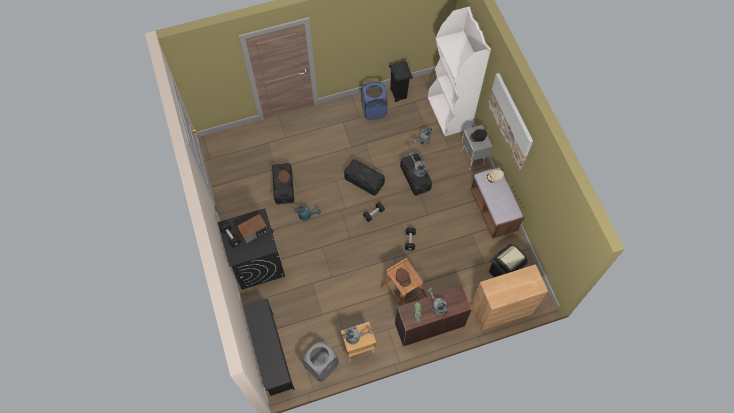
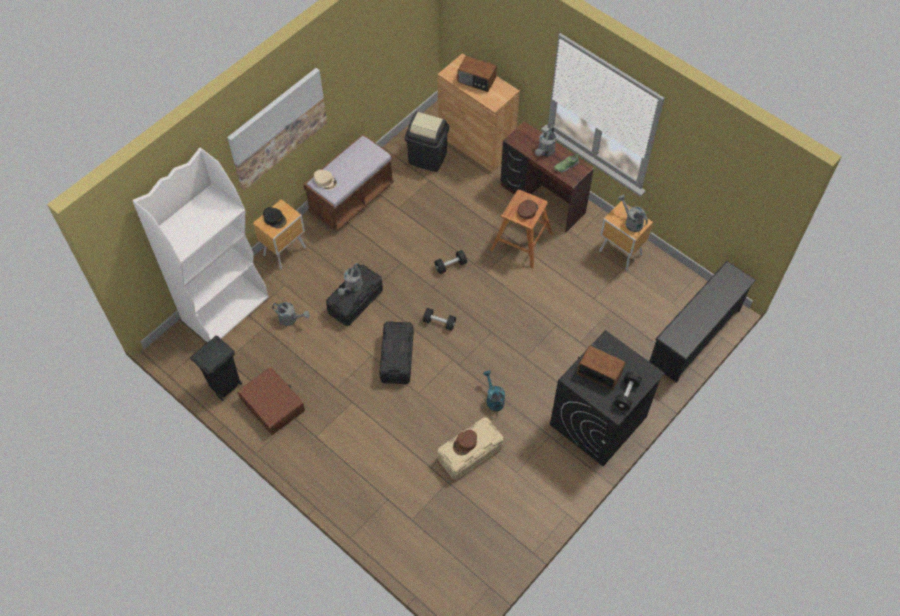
camera: 120 degrees left, 5 degrees down
(283, 187) = (470, 453): black storage box -> beige storage box
(321, 366) = (668, 278): grey laundry basket -> none
(374, 111) = (272, 404): blue laundry basket -> brown suitcase
(472, 158) = (285, 251): grey nightstand -> brown nightstand
(515, 285) = (476, 81): none -> radio

